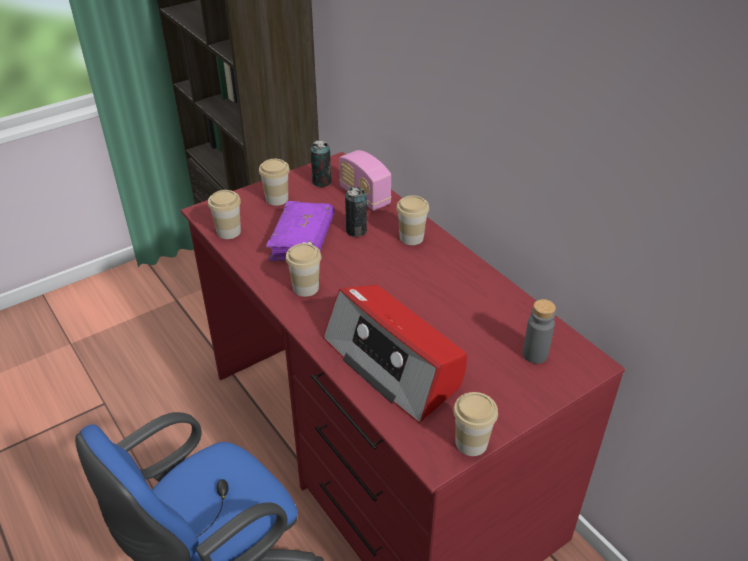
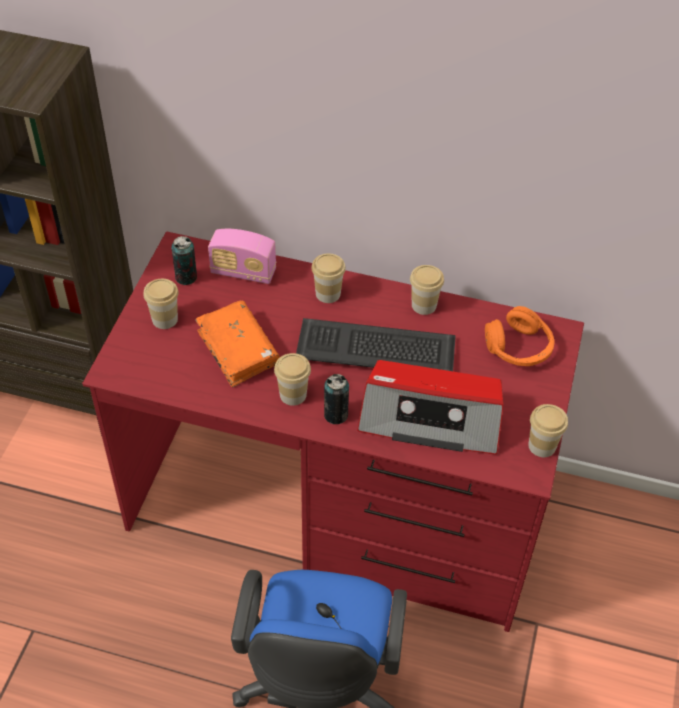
camera: 40 degrees left, 10 degrees up
(228, 232) = (160, 380): cup -> cup (424, 305)
(302, 240) = (238, 350): purple book -> orange book
(356, 231) = (274, 313): can -> can (336, 415)
(407, 292) = (378, 349): none -> keyboard
(535, 354) = (519, 348): grey bottle -> orange headphones

